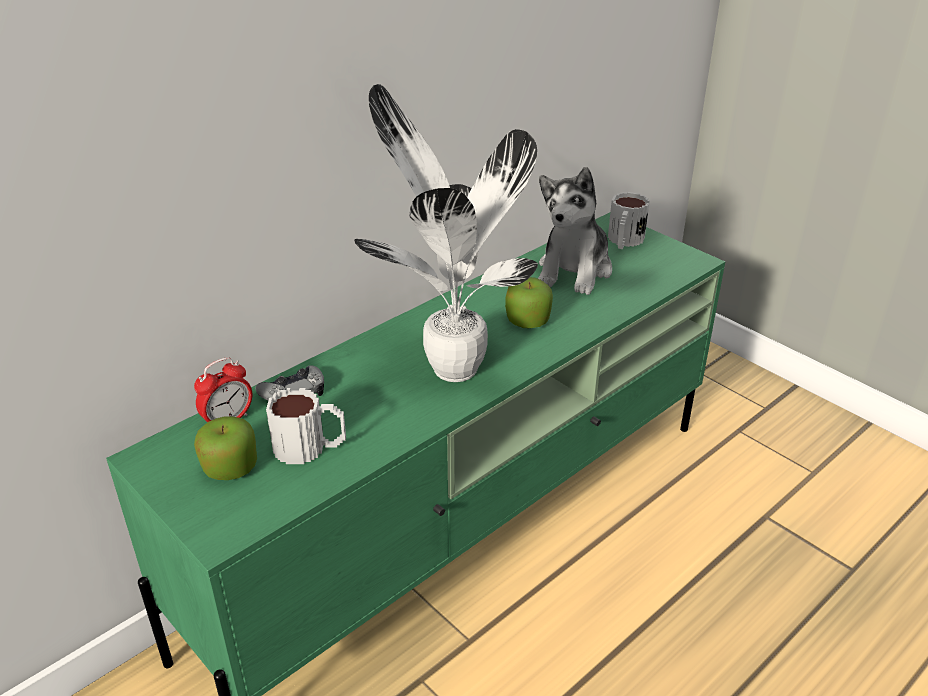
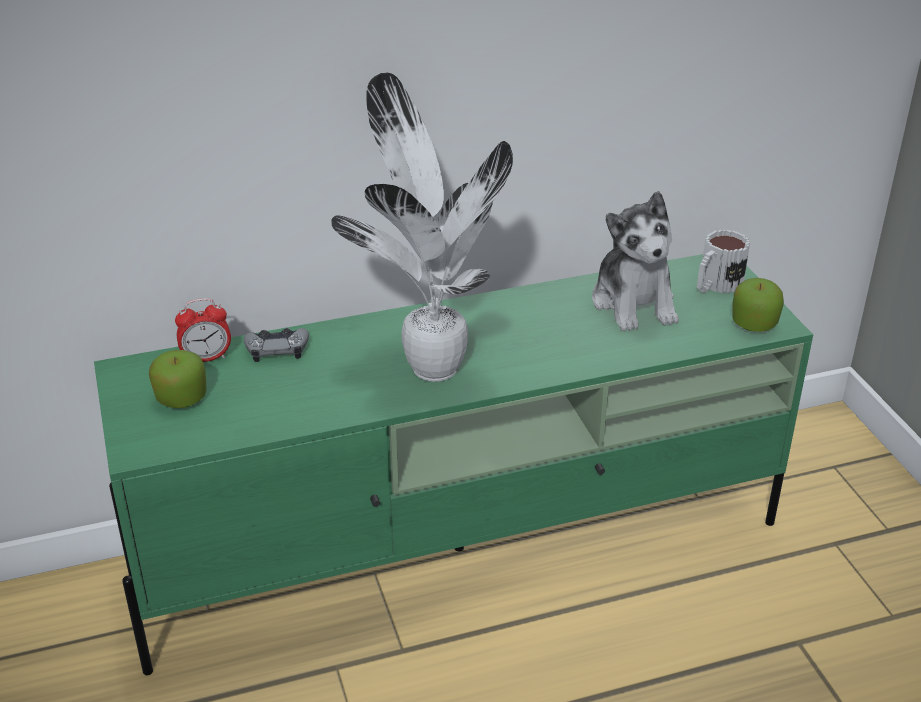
camera: 25 degrees right, 0 degrees up
(310, 447) = (256, 401): mug -> none
(528, 320) = (543, 341): apple -> apple (754, 323)
(574, 270) = (634, 303): plush toy -> plush toy turned 60 degrees counterclockwise

